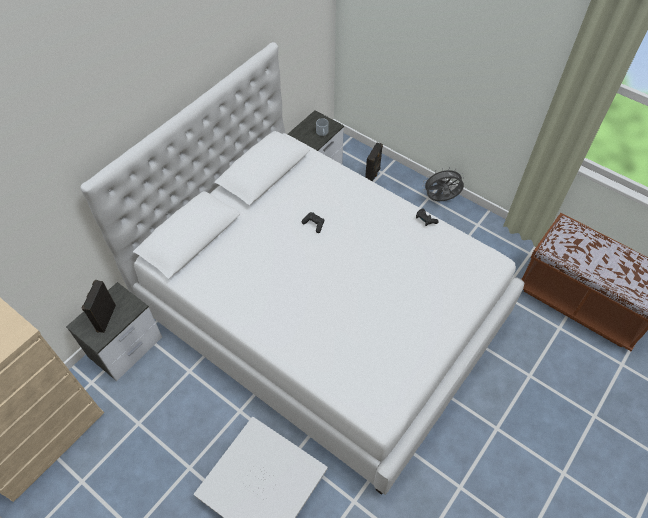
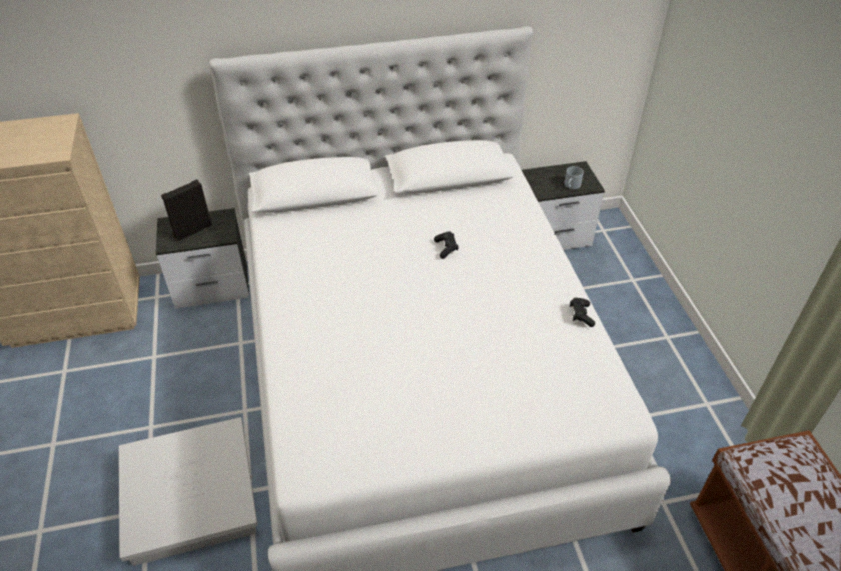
camera: 40 degrees right, 10 degrees down
(373, 175) = (618, 277): black speaker -> none
(440, 200) = (682, 348): grey fan -> none

